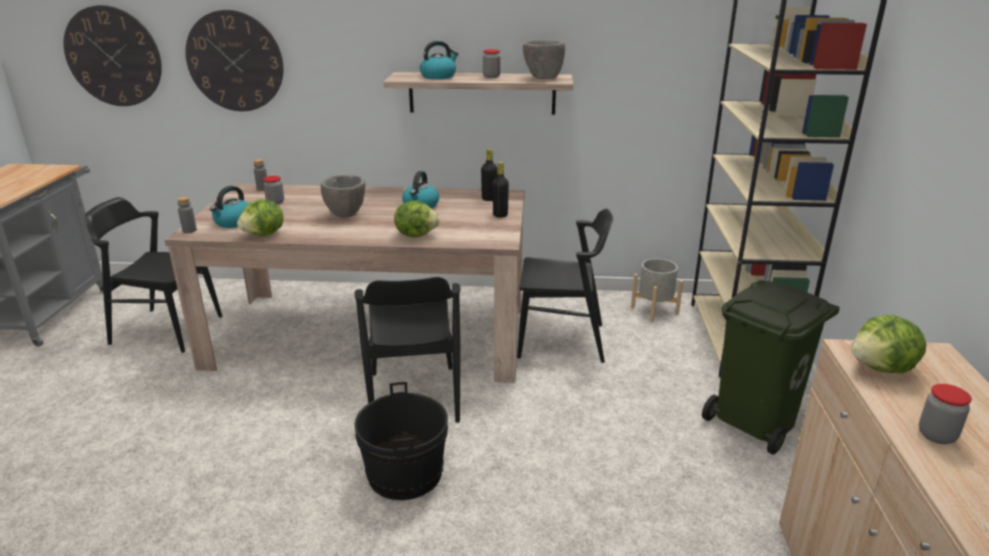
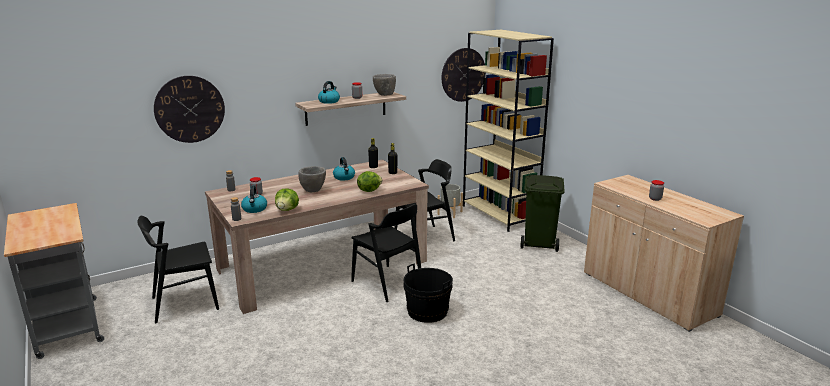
camera: 35 degrees left, 5 degrees down
(113, 56) = (93, 118): wall clock -> wall clock (463, 75)
(882, 369) = (621, 186): lettuce -> none

